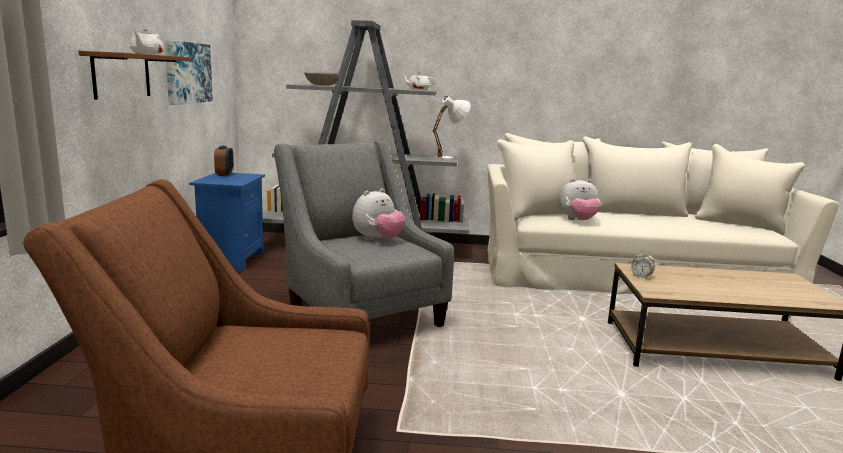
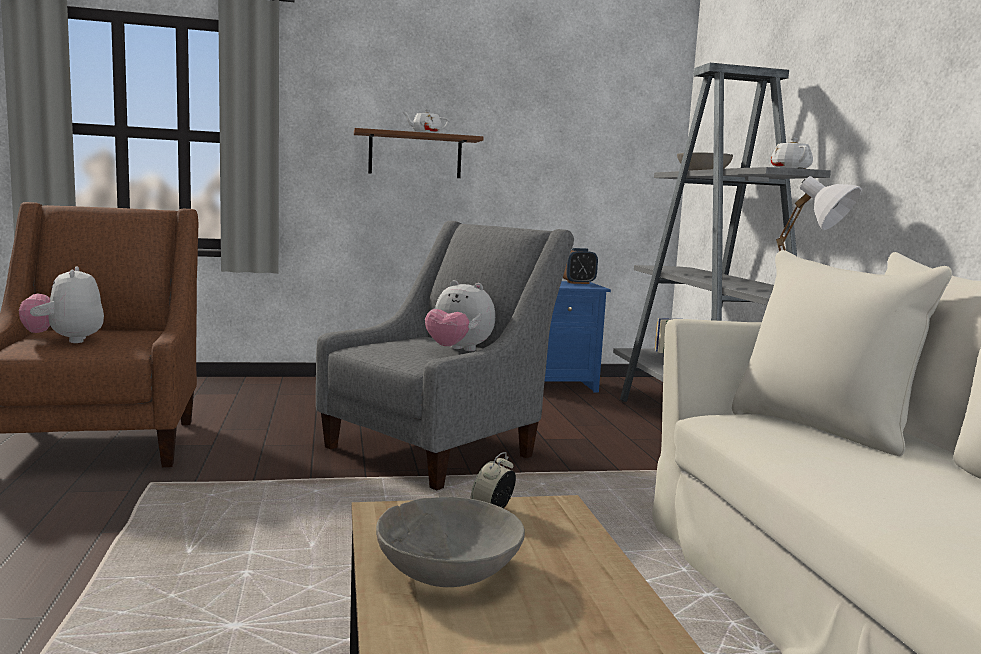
camera: 75 degrees right, 5 degrees down
(187, 72) = (546, 160): picture -> none
(578, 221) = (806, 449): plush toy -> plush toy (65, 340)
(702, 289) = (448, 570): none -> grey bowl

